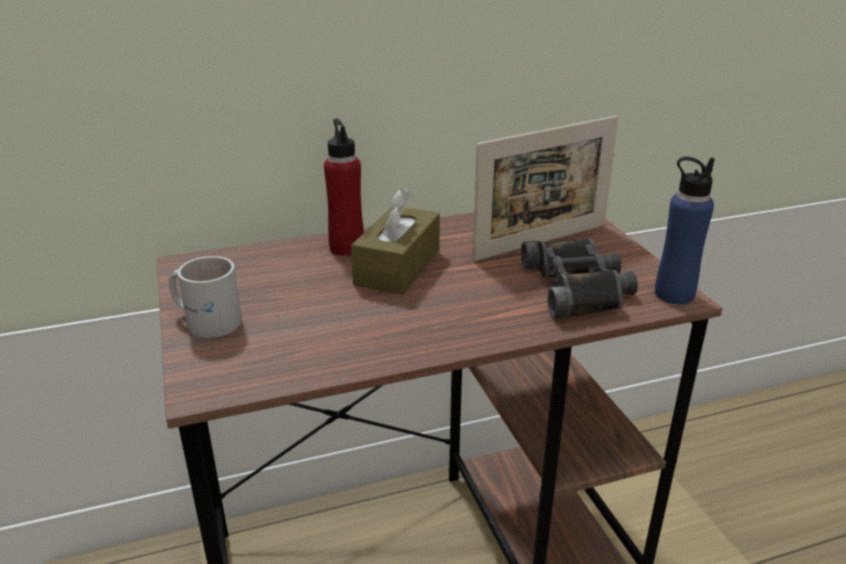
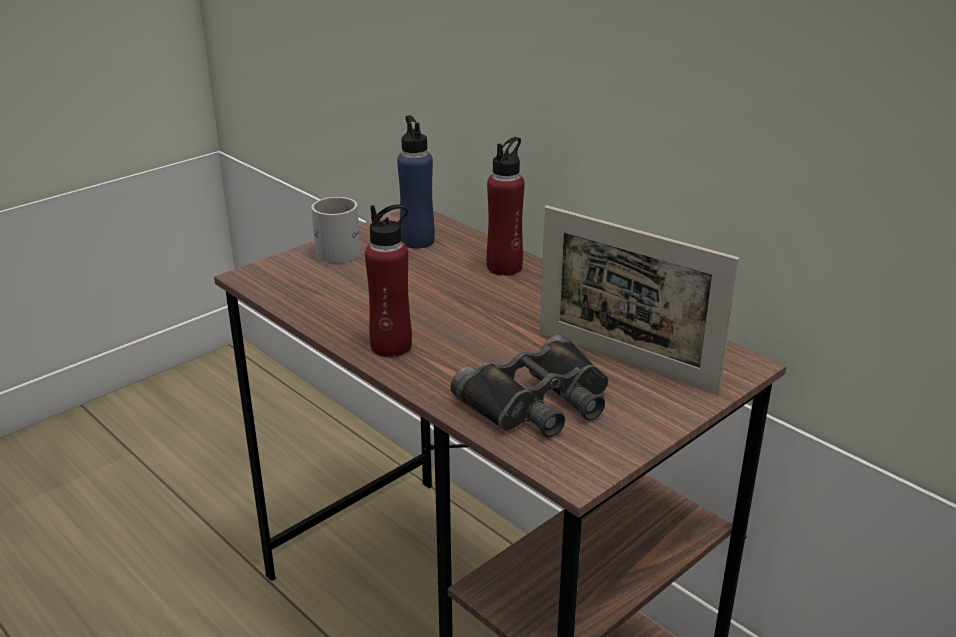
camera: 65 degrees right, 0 degrees up
(397, 267) = (491, 299): brown tissue box -> none
(442, 332) = (391, 346): none -> red bottle
(674, 294) = (579, 467): blue bottle -> blue bottle (417, 241)

